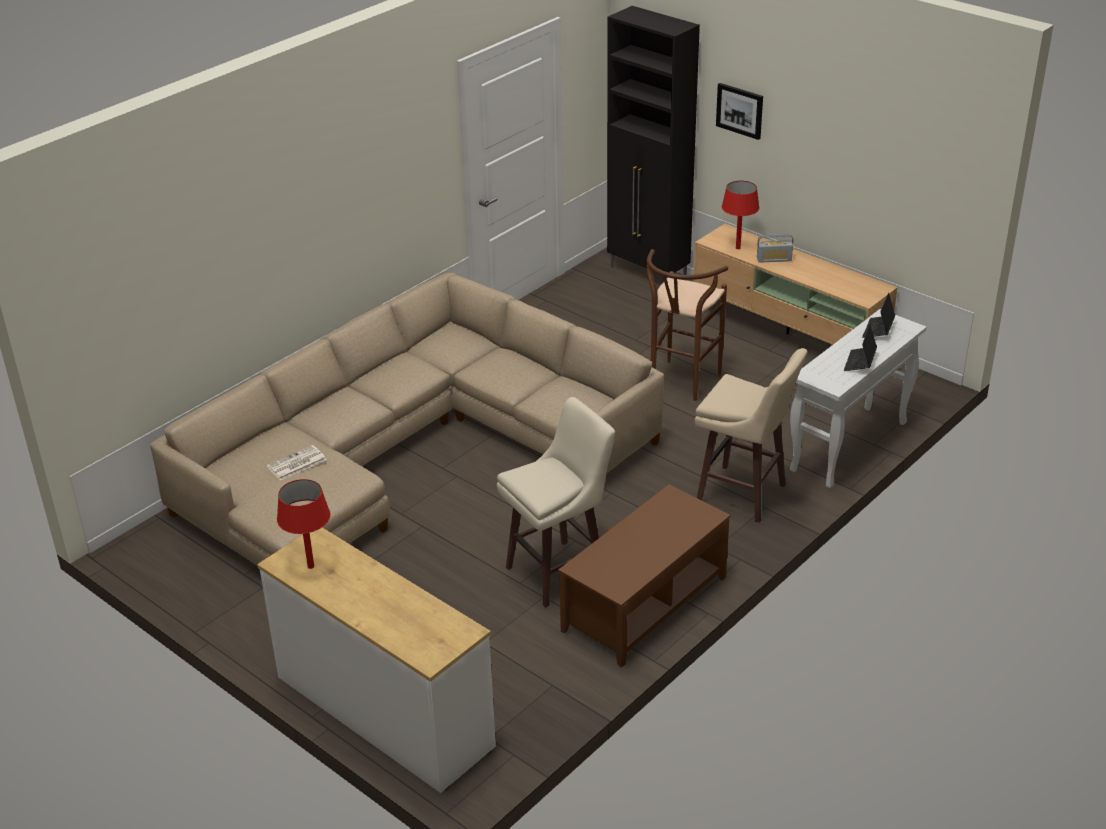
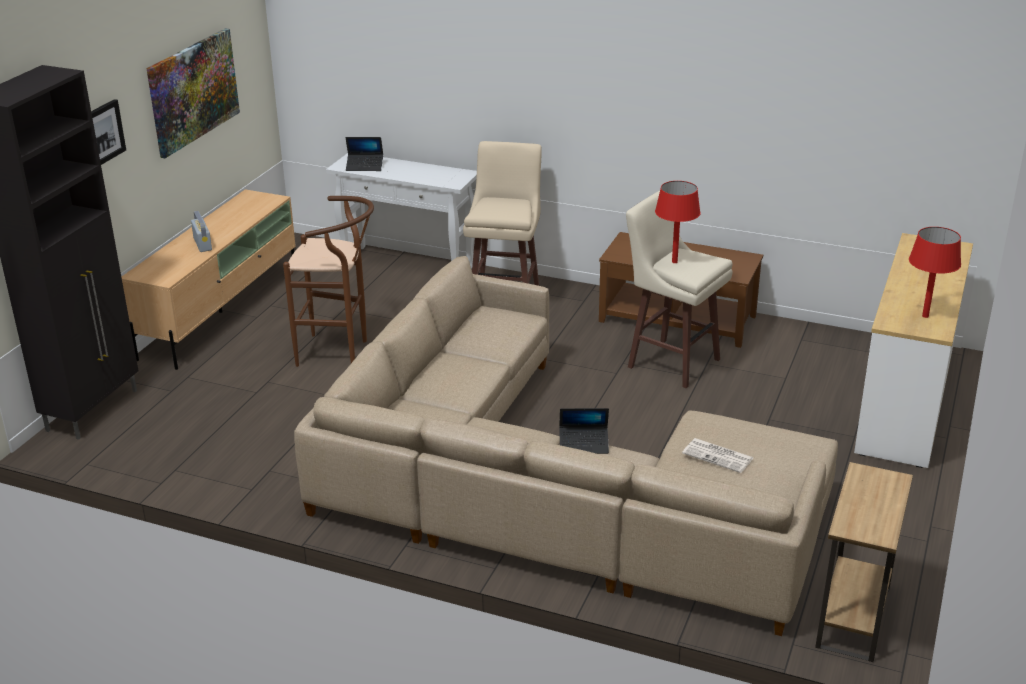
camera: 110 degrees left, 5 degrees down
(156, 555) = (853, 617): none -> brown side table
(738, 248) = (180, 264): red table lamp -> red table lamp (674, 262)
(858, 155) = (193, 91): none -> picture
(860, 363) = (422, 168): laptop -> laptop (584, 445)

